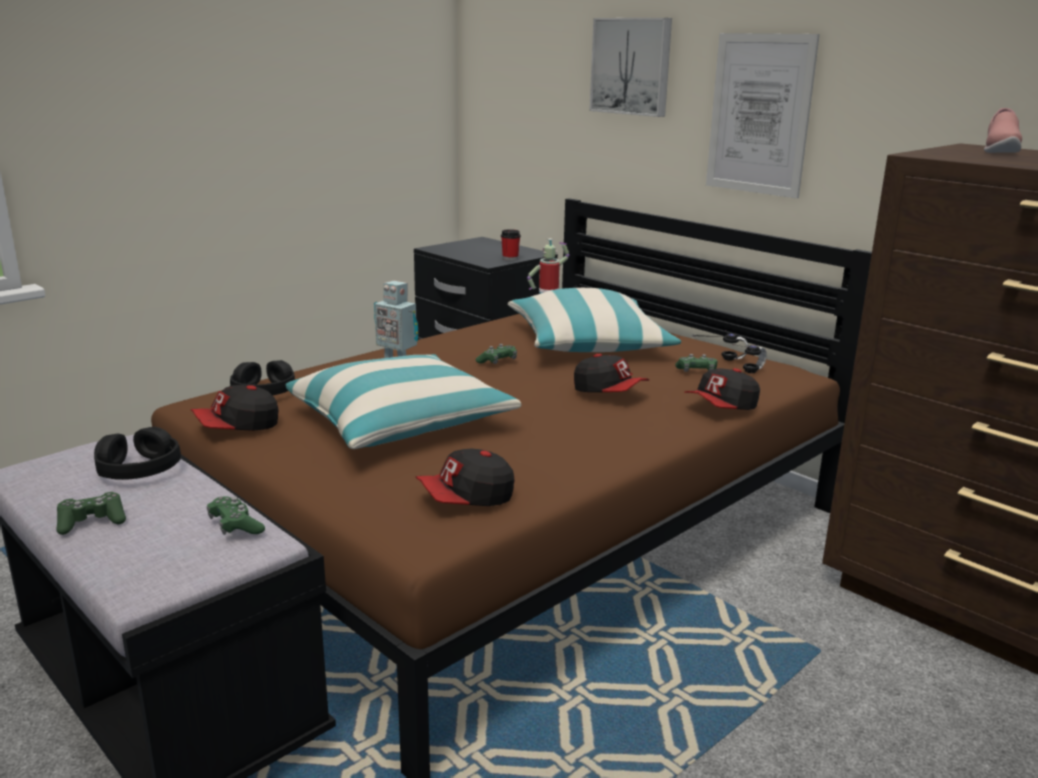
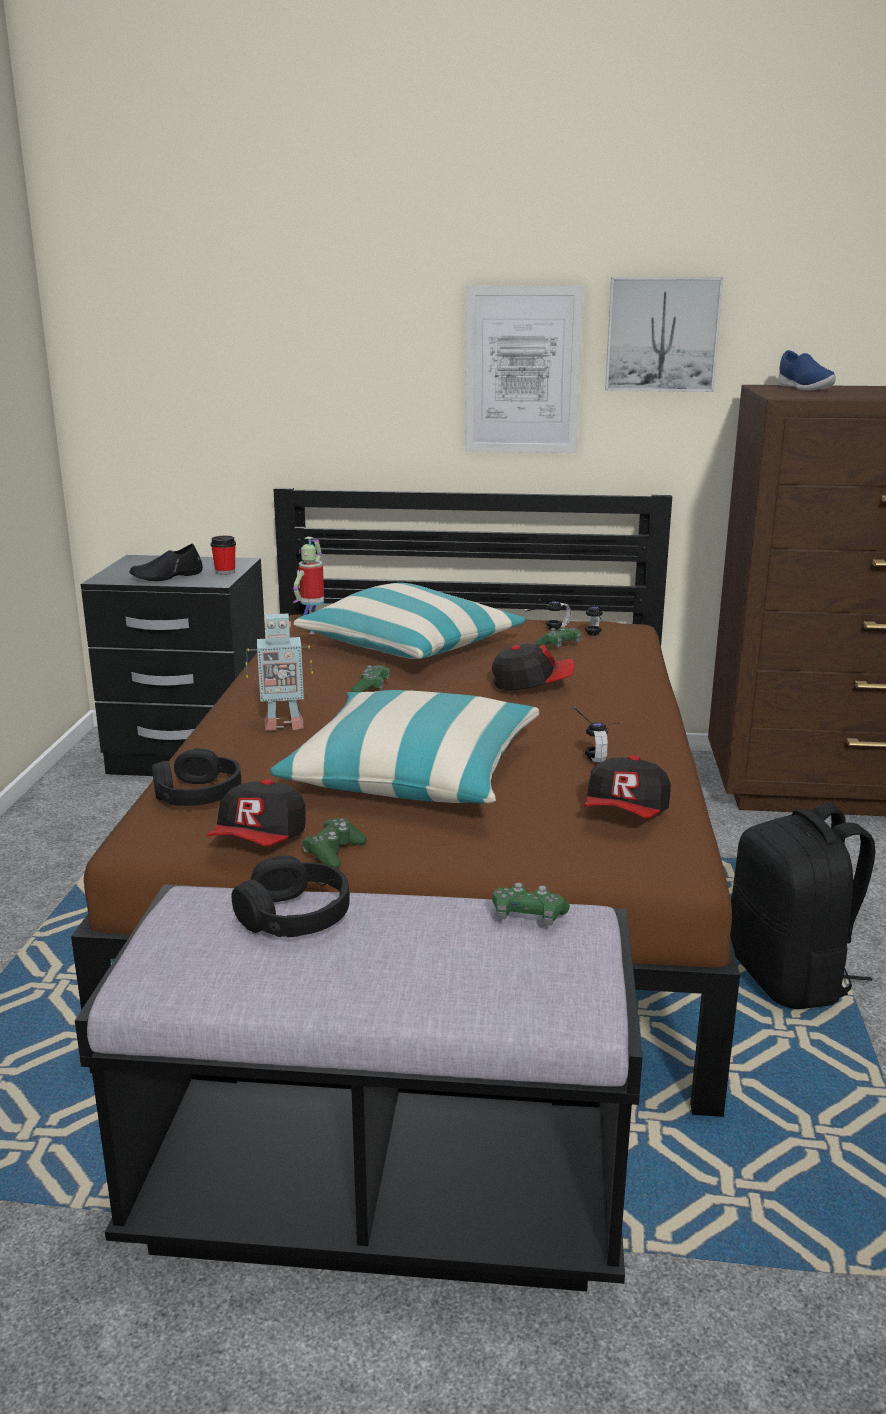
camera: 40 degrees left, 0 degrees up
(92, 522) = (381, 983): green game controller -> green game controller (334, 853)
(470, 254) = (167, 576): none -> black shoe
(550, 454) = (599, 752): none -> headphones
(632, 66) = (347, 325): picture -> picture (662, 334)
(647, 731) = (790, 978): none -> black backpack
(722, 408) = (635, 670): cap -> none
(999, 151) = (803, 388): pink shoe -> blue shoe

